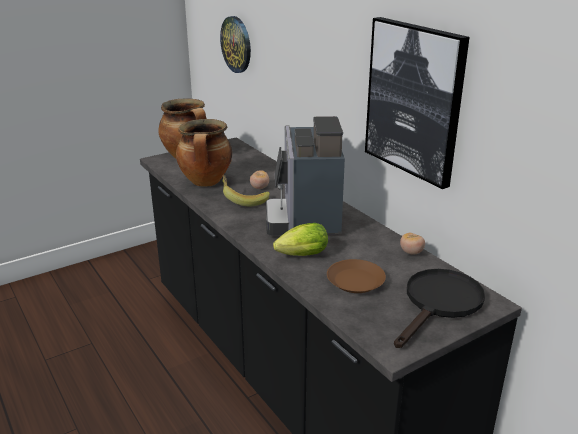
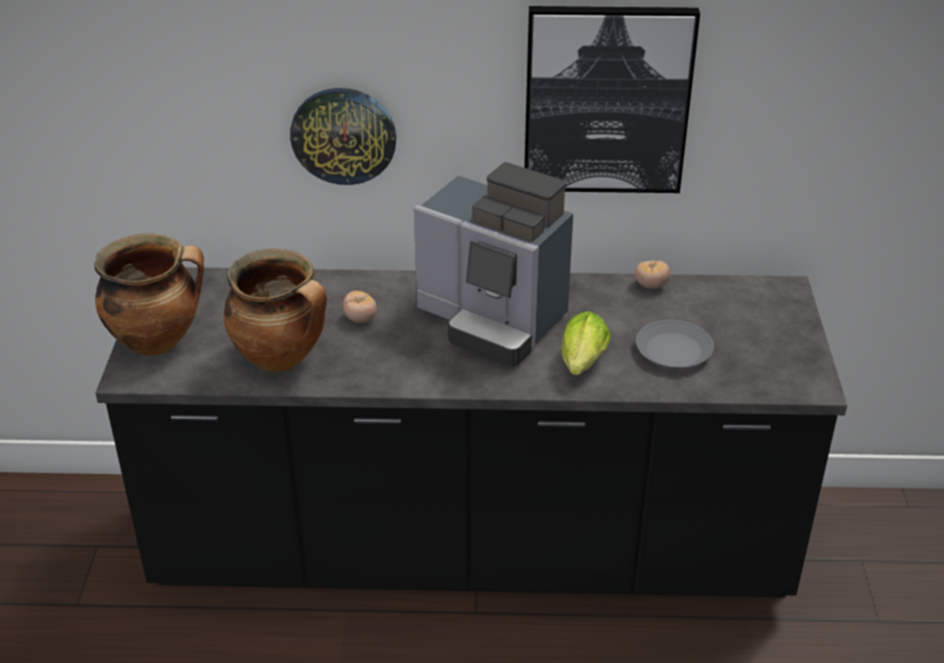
camera: 55 degrees left, 10 degrees up
(236, 44) = (115, 106): wall clock -> wall clock (343, 135)
(243, 200) = (382, 347): banana -> none
(355, 281) = (674, 351): brown plate -> grey plate
(439, 304) = (762, 319): black frying pan -> none

